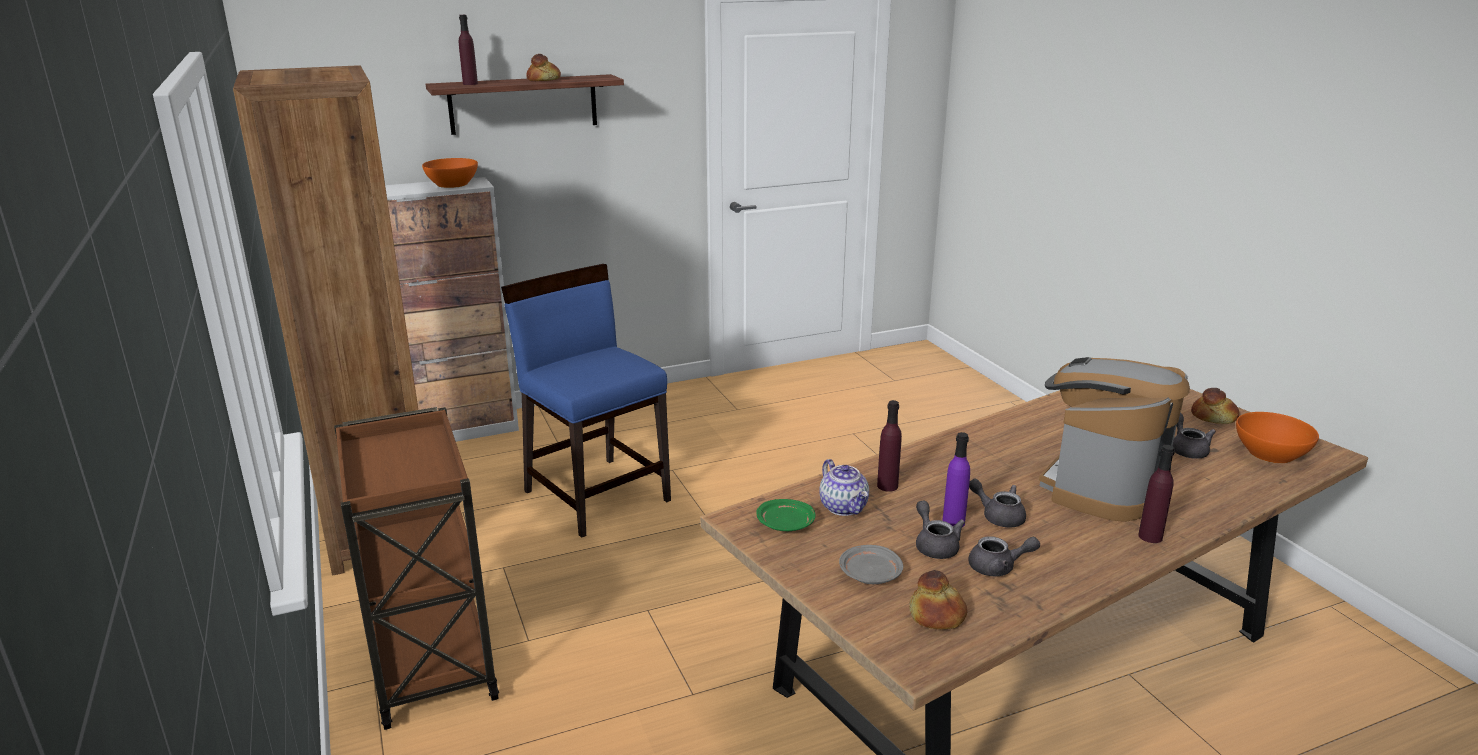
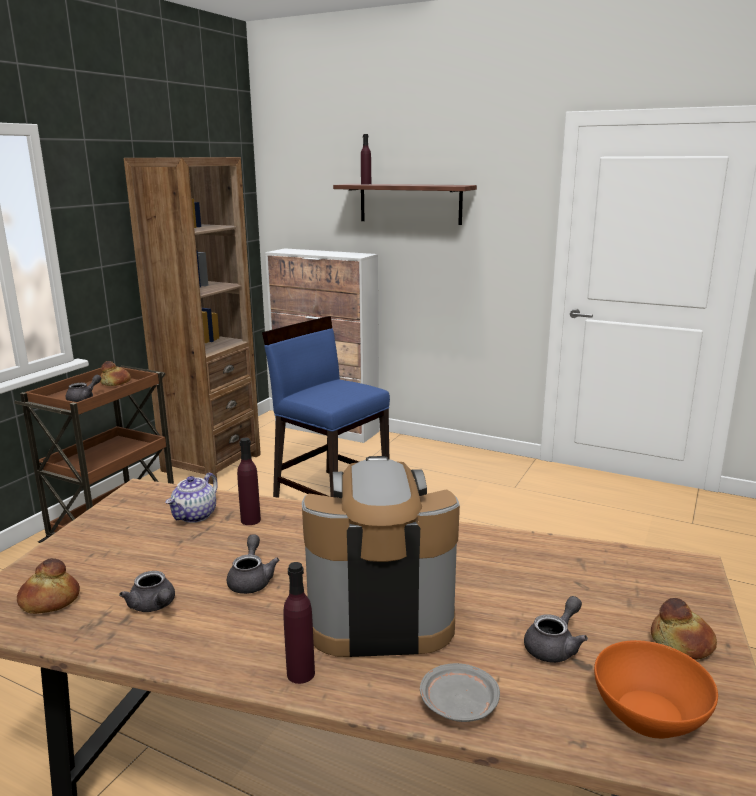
camera: 50 degrees right, 5 degrees down
(452, 184) = (346, 254): orange bowl -> none
(544, 80) = (415, 184): bread -> bread (115, 383)
(597, 494) = (331, 495): blue chair -> blue chair turned 60 degrees counterclockwise
(786, 524) = (146, 506): green plate -> none
(870, 574) = (95, 556): grey plate -> grey plate (458, 704)
(935, 545) = (168, 567): grey teapot -> grey teapot (84, 398)
(953, 522) = (217, 563): purple bottle -> none

